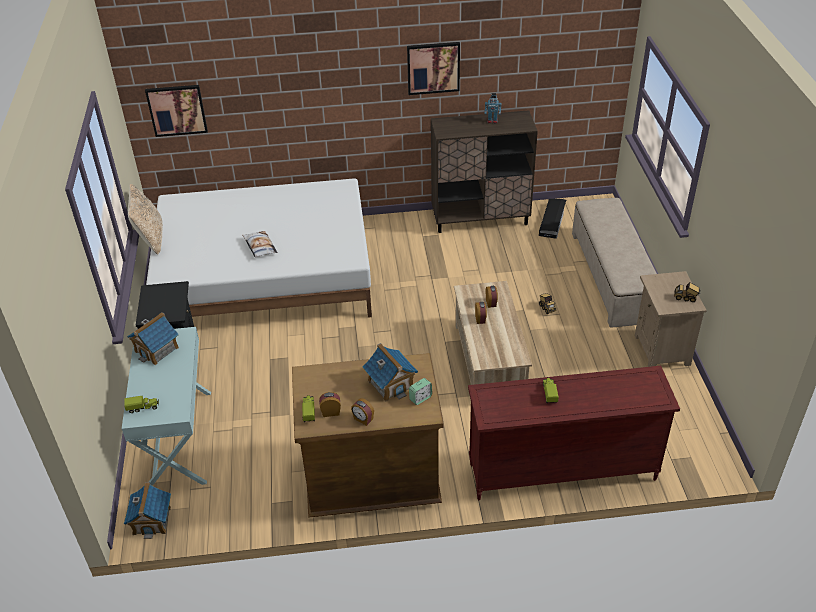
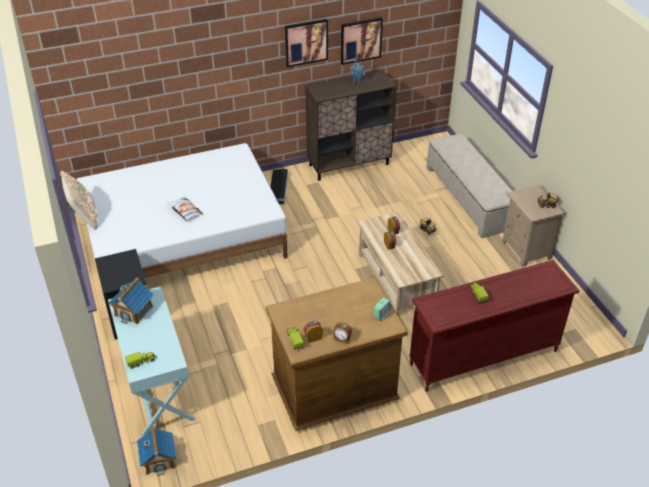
camera: 15 degrees left, 0 degrees up
(177, 110) = (89, 101): picture -> picture (360, 40)
(391, 384) = (353, 307): toy house -> none
(552, 221) = (407, 159): black storage box -> black storage box (278, 189)

